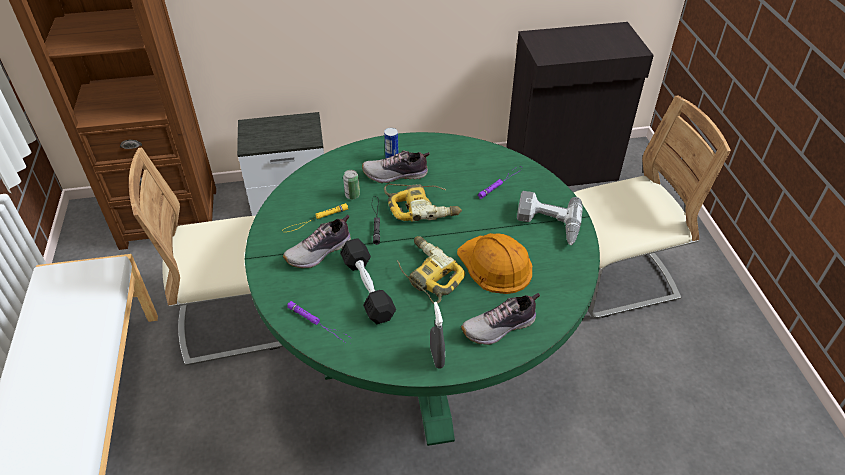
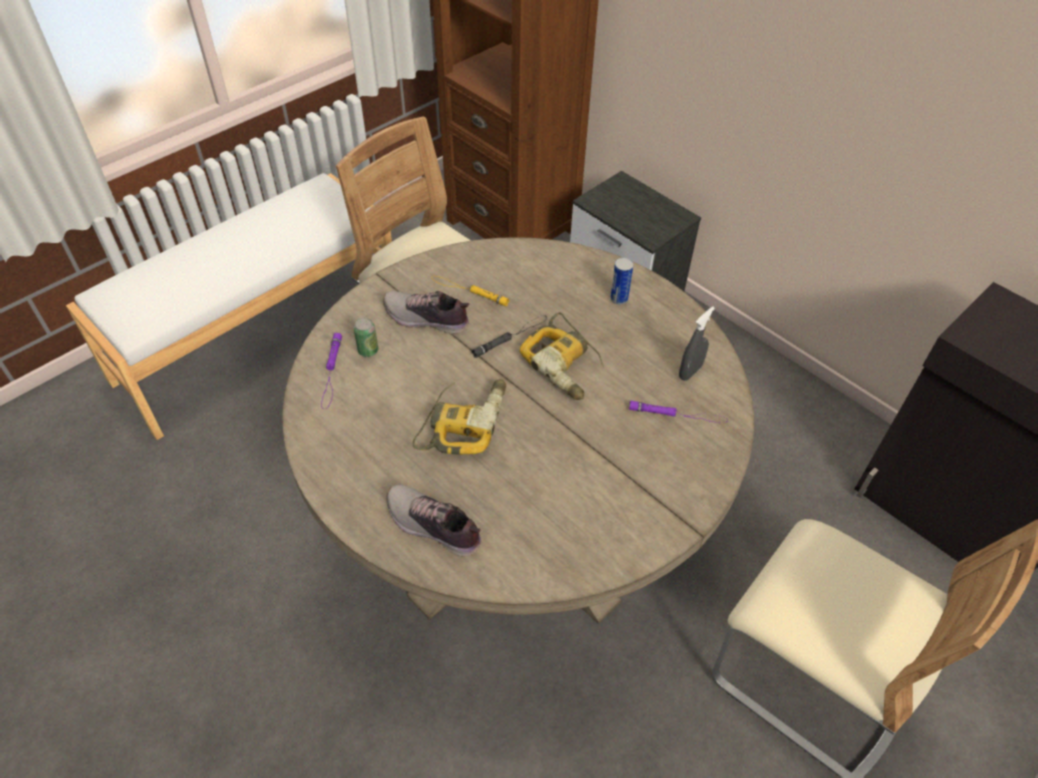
camera: 55 degrees right, 5 degrees up
(352, 195) = (530, 299): can -> can (368, 351)
(367, 288) = (406, 382): black dumbbell -> none
(396, 175) = (596, 315): shoe -> none
(422, 355) = (516, 527): green dining table -> beige dining table
(437, 358) = (350, 490): grey spray bottle -> grey spray bottle (690, 372)
(495, 265) = (528, 476): orange hard hat -> none
(548, 224) = (645, 497): power drill -> none

